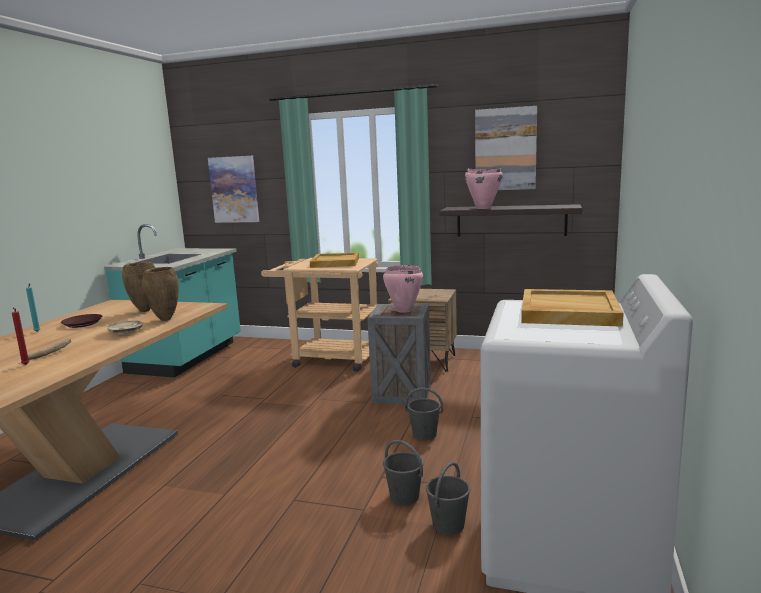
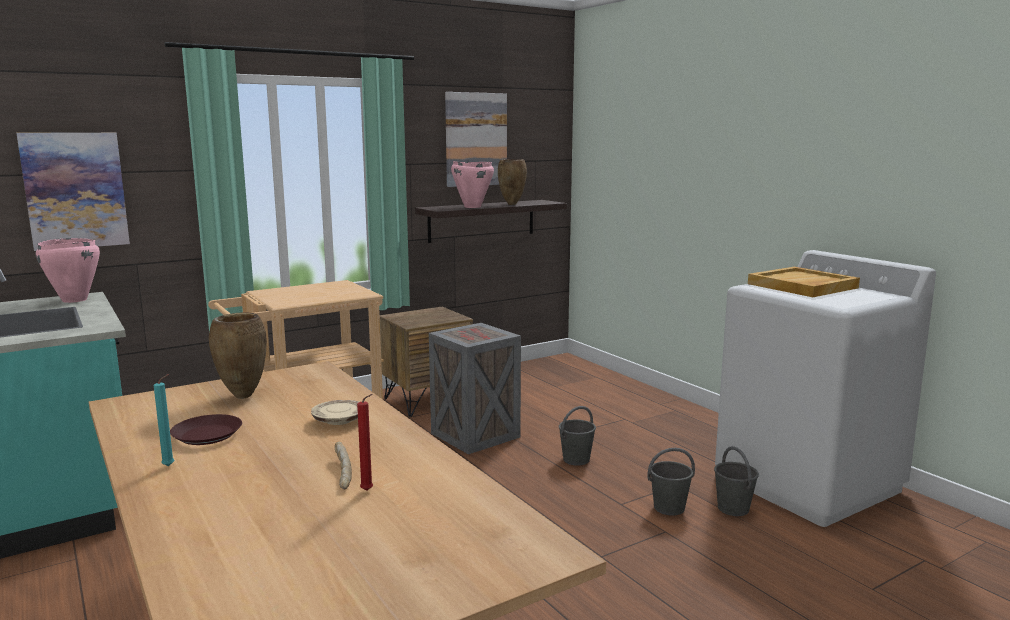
camera: 50 degrees left, 0 degrees up
(165, 320) = (329, 395): brown vase -> brown vase (512, 204)
(334, 262) = (316, 291): beige tray -> none
(403, 310) = (479, 333): pink cooking pot -> pink cooking pot (74, 300)

